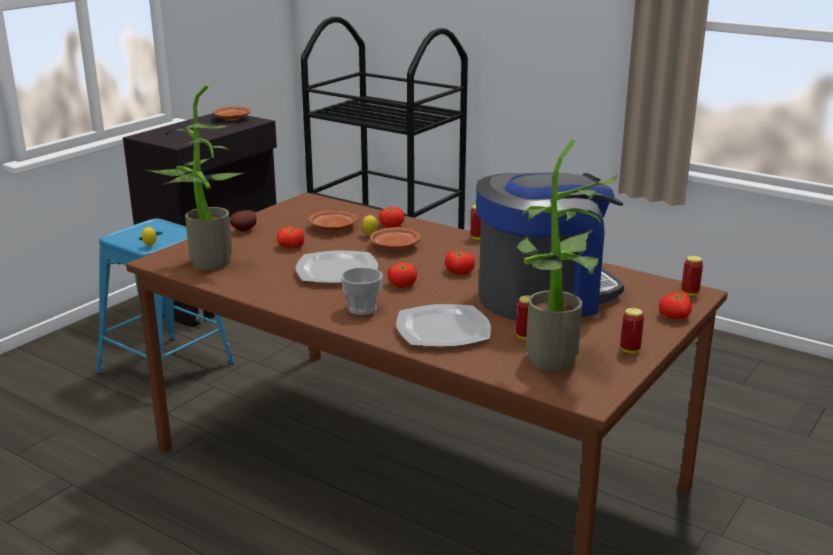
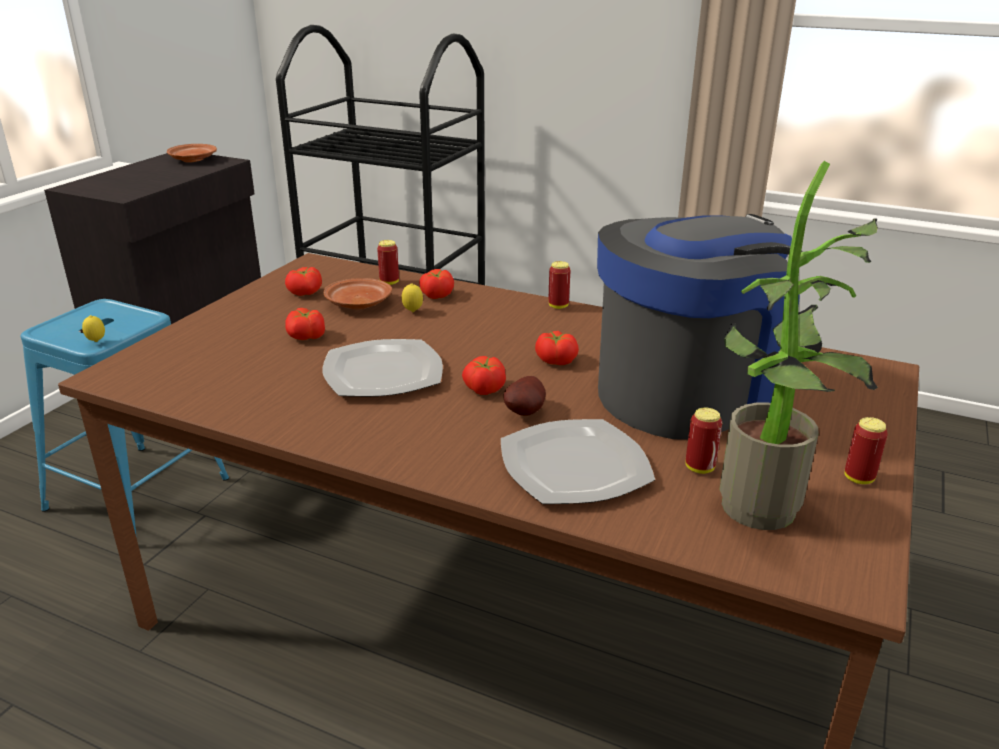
camera: 10 degrees left, 5 degrees up
(206, 264) = (184, 375): potted plant -> none
(245, 230) = (235, 315): potato -> potato (526, 412)
(362, 309) = (440, 437): cup -> none
(395, 246) = (453, 326): brown plate -> none
(675, 316) = (881, 411): tomato -> tomato (306, 293)
(689, 293) = (875, 372): can -> can (389, 282)

